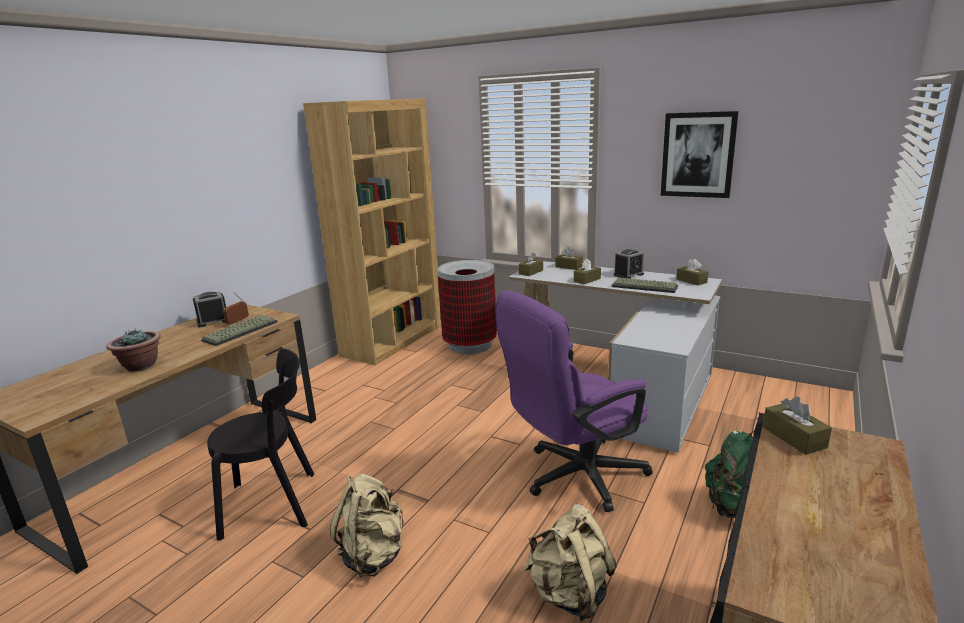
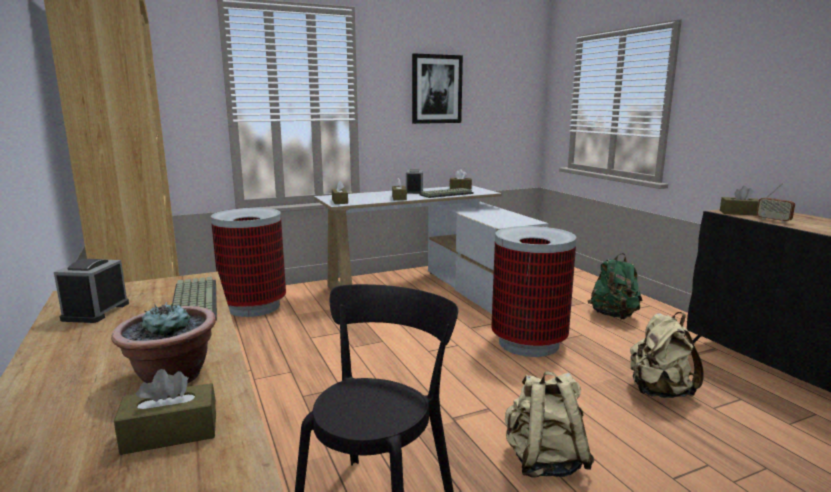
camera: 55 degrees left, 5 degrees down
(238, 322) = (150, 299): radio -> radio (773, 220)
(568, 267) = (356, 194): brown tissue box -> brown tissue box (170, 433)
(574, 477) = (528, 343): purple office chair -> trash can

